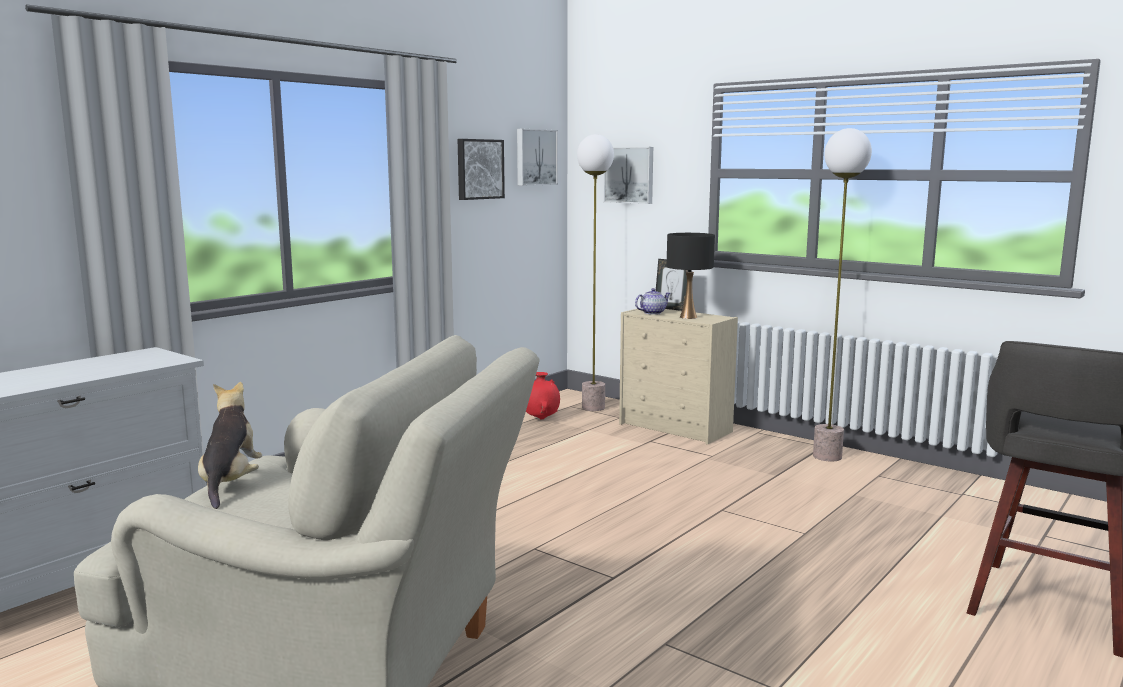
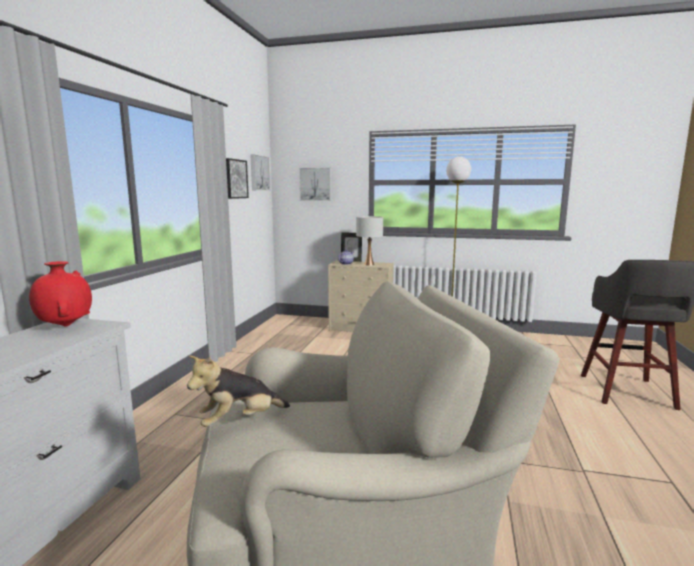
camera: 25 degrees left, 0 degrees up
(230, 483) = (239, 421): plush toy -> plush toy turned 90 degrees counterclockwise
(541, 419) = (281, 334): red vase -> red vase (65, 326)
(593, 408) = (304, 323): floor lamp -> none
(688, 317) = (369, 264): black table lamp -> white table lamp

